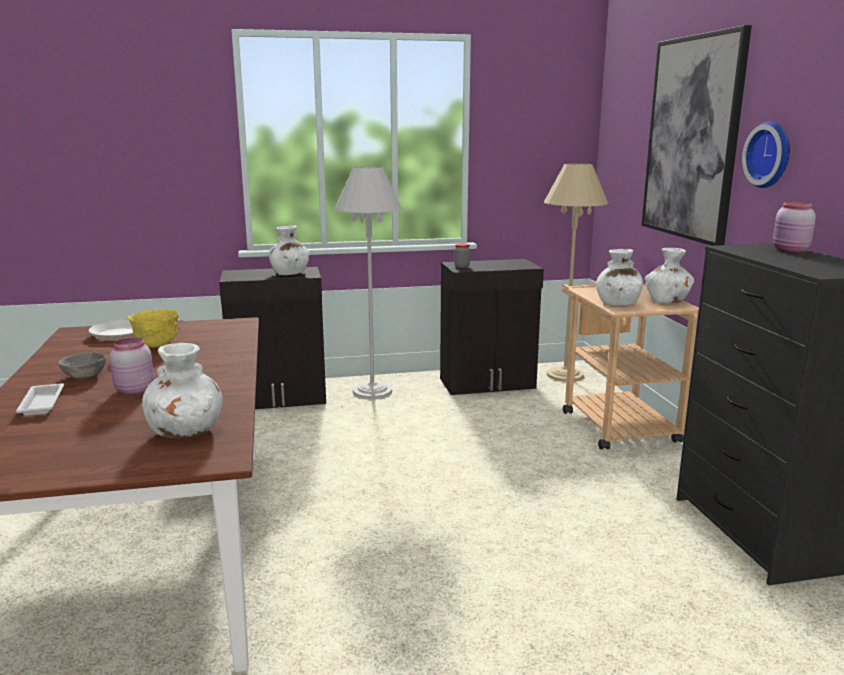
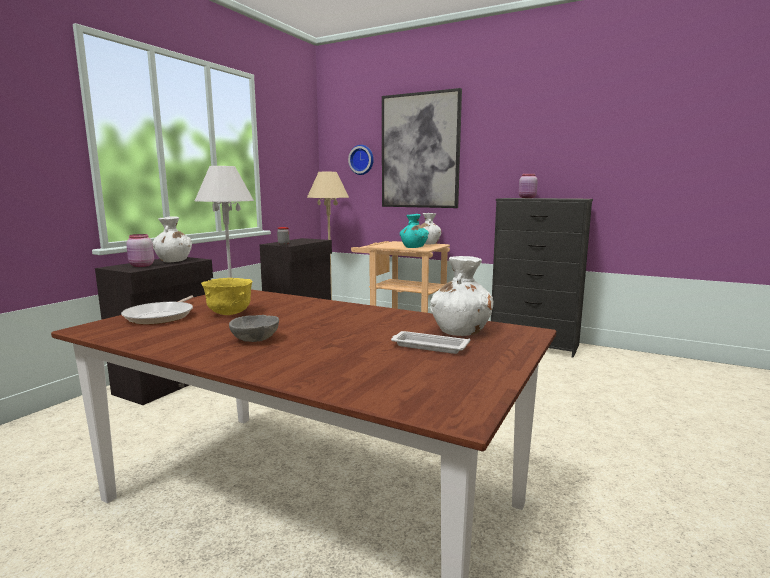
camera: 50 degrees left, 5 degrees down
(42, 403) = (300, 359): white tray -> white tray (428, 346)
(133, 390) = (335, 332): pink jar -> pink jar (141, 266)
(617, 303) = (413, 247): white vase -> turquoise vase
(771, 154) = (488, 155): wall clock -> wall clock (362, 160)

